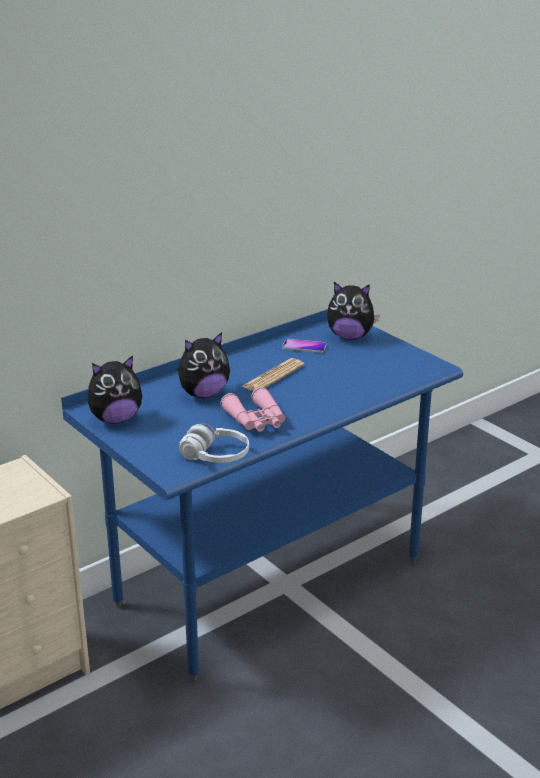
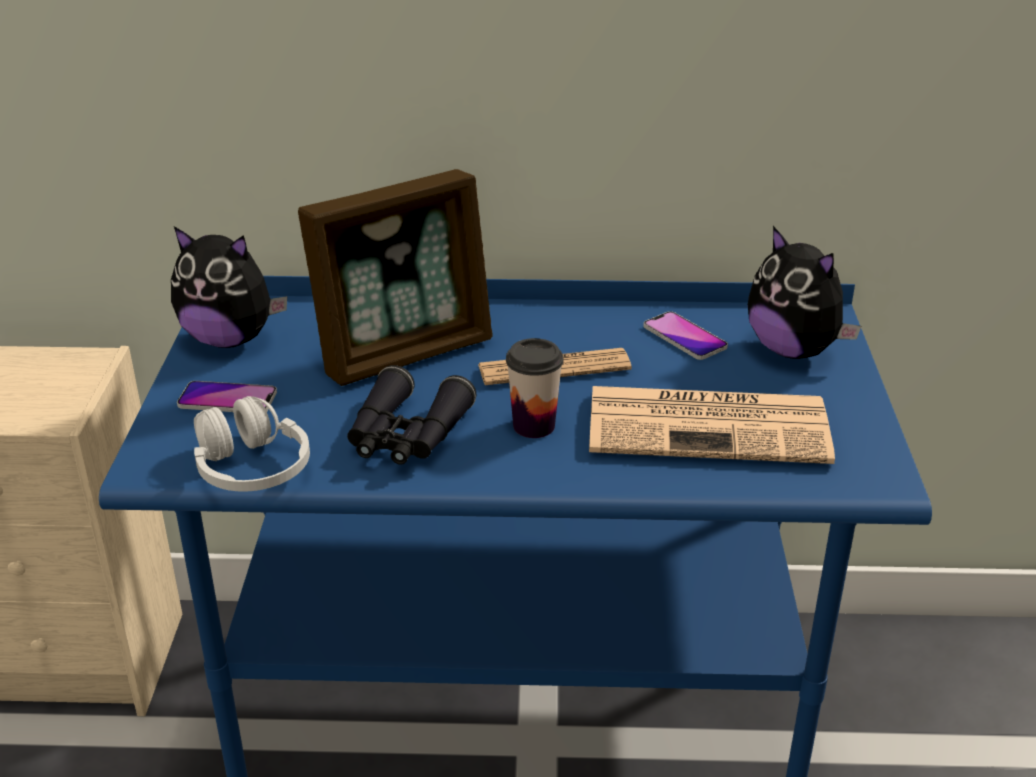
camera: 40 degrees right, 5 degrees up
(159, 439) = (227, 399): none -> phone
(203, 394) = (405, 352): plush toy -> picture frame
(256, 421) = (406, 436): pink binoculars -> black binoculars
(298, 398) = (534, 426): none -> cup
(360, 372) = (711, 426): none -> newspaper

